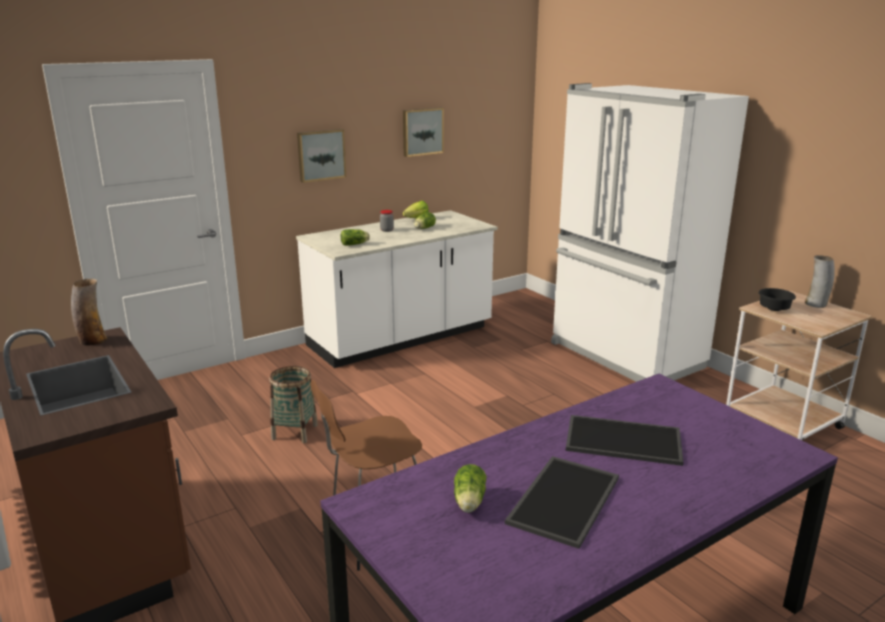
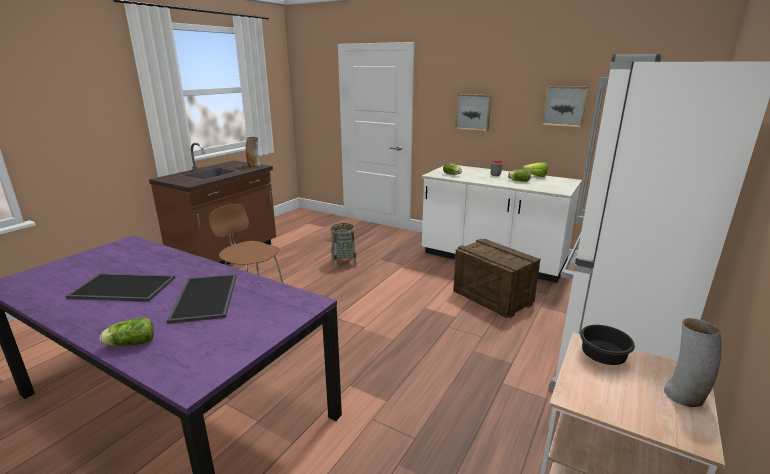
camera: 65 degrees right, 0 degrees up
(469, 503) = (124, 264): lettuce -> lettuce (129, 344)
(485, 365) = (493, 297): none -> crate

